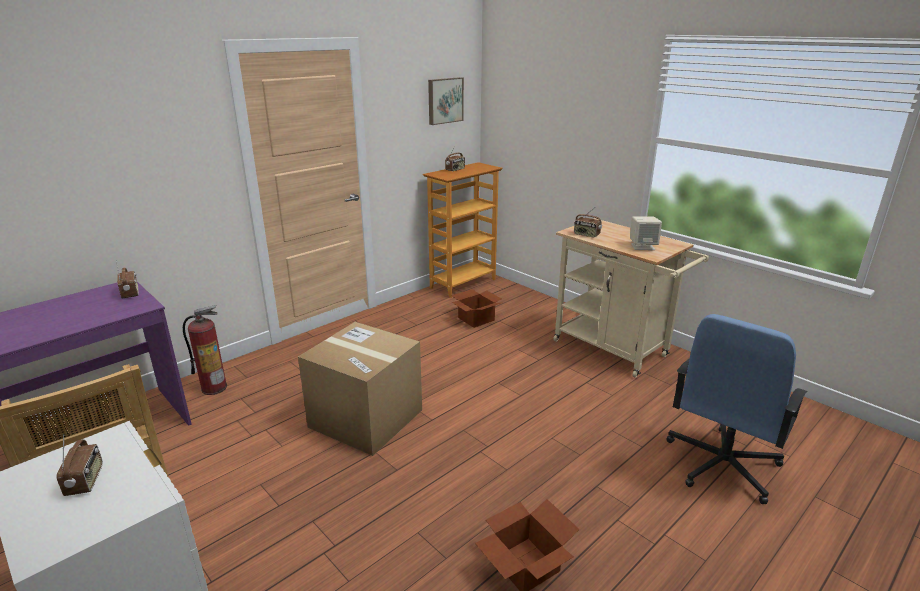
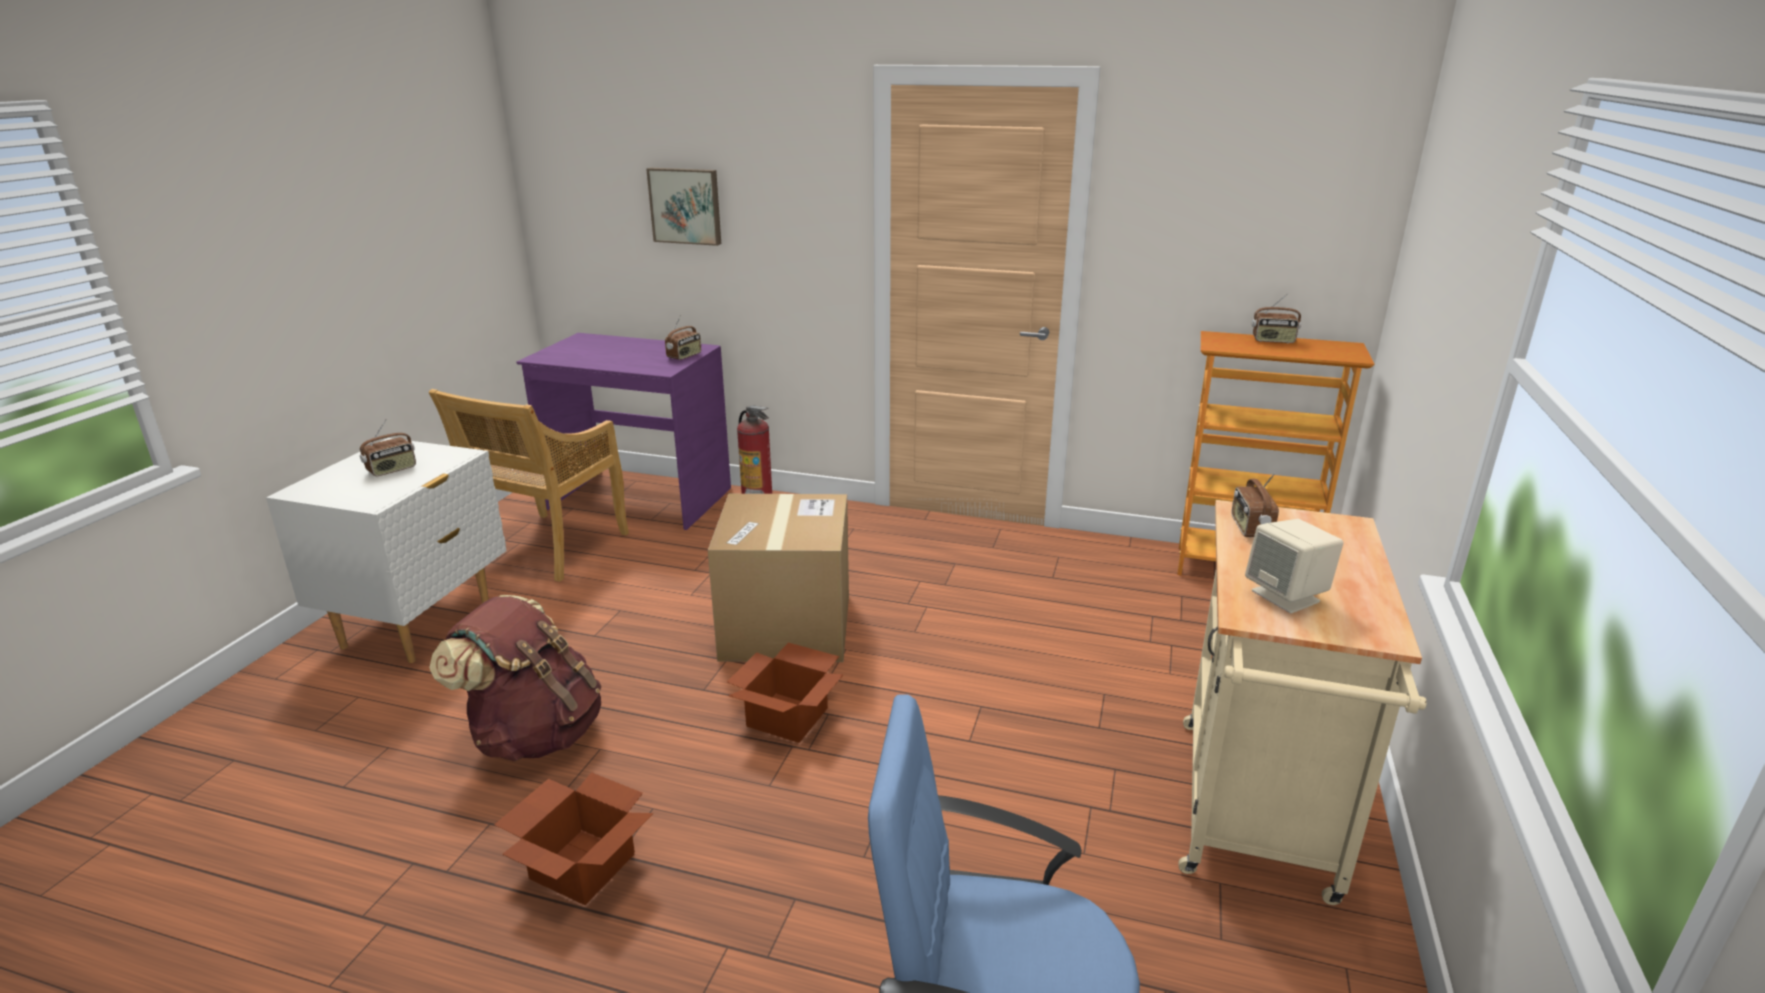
camera: 60 degrees right, 0 degrees up
(373, 563) = (534, 734): none -> brown backpack
(444, 100) = (1291, 200): picture -> picture (686, 206)
(476, 318) = (1146, 620): cardboard box -> cardboard box (789, 716)

